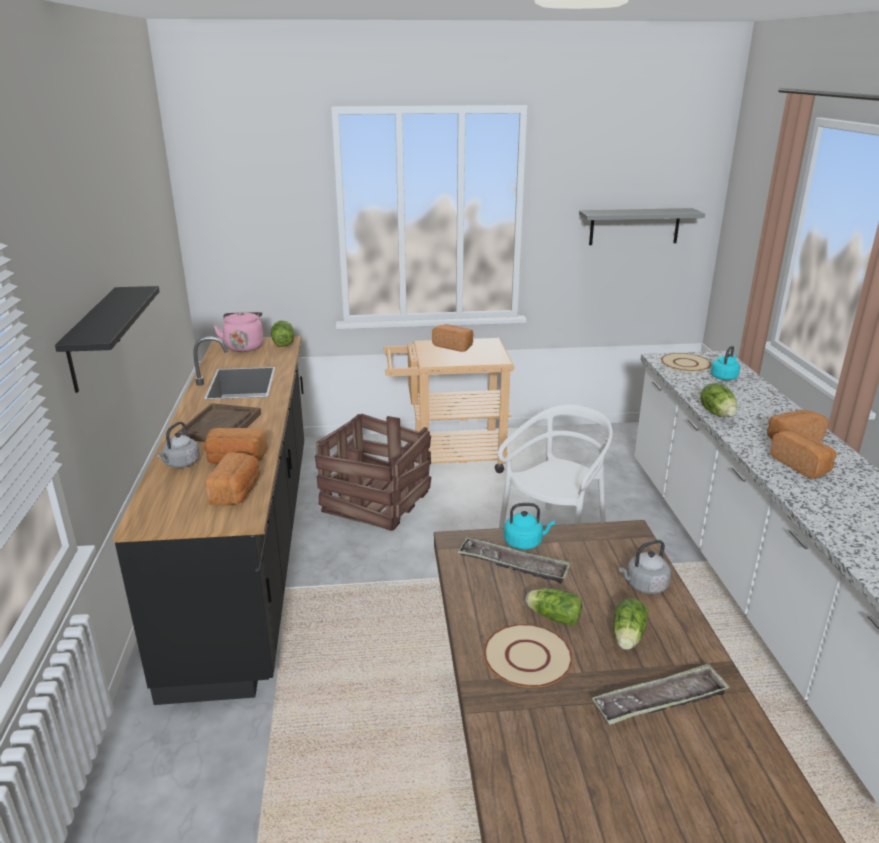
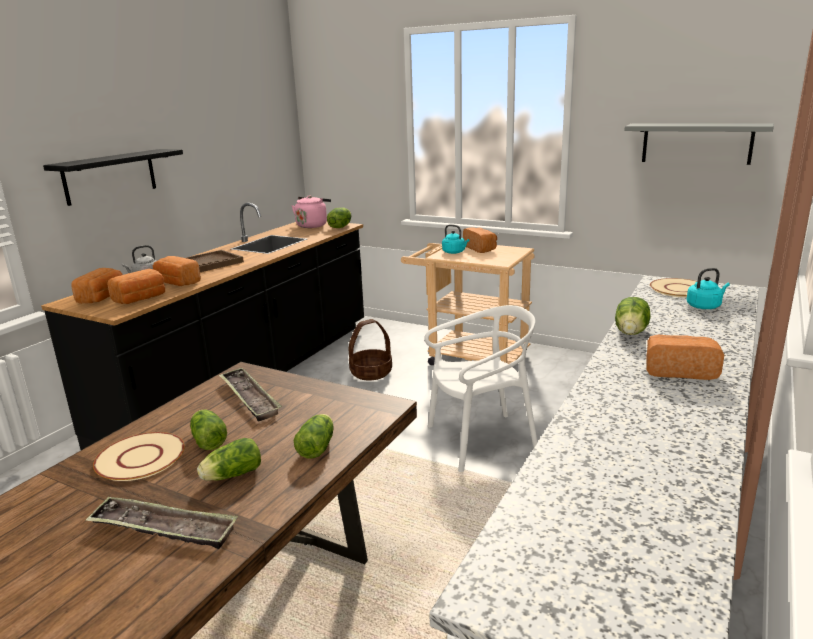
camera: 35 degrees right, 5 degrees down
(376, 502) = (371, 373): crate -> basket
(525, 542) = (287, 387): turquoise kettle -> turquoise kettle (454, 252)
(644, 586) = (318, 446): grey kettle -> lettuce
(802, 465) = (642, 394): bread -> bread (103, 297)

